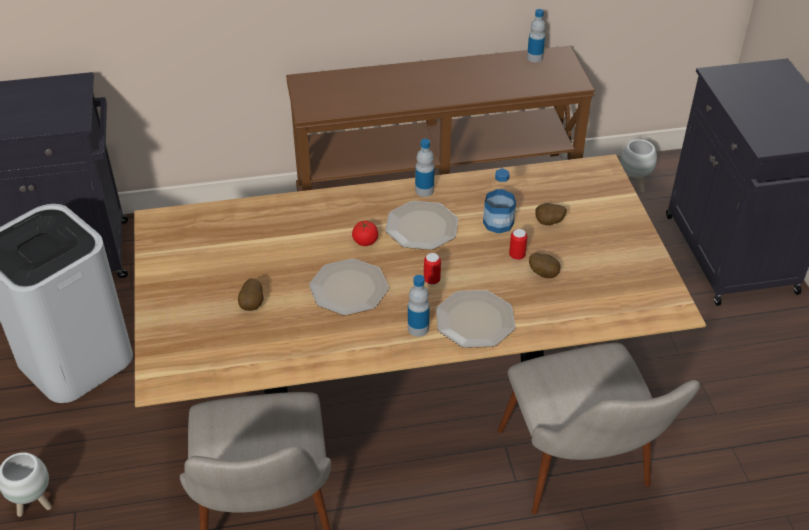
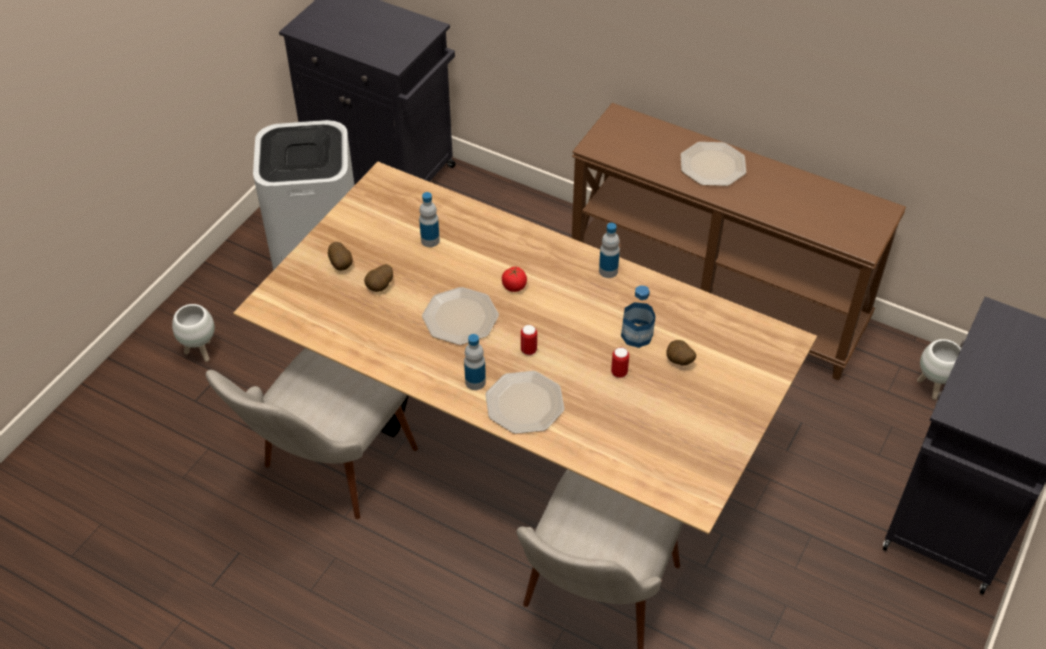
camera: 40 degrees right, 5 degrees up
(422, 227) = (571, 301): plate -> plate (713, 166)
(534, 57) = (854, 200): bottle -> bottle (430, 240)
(544, 273) = (623, 401): potato -> potato (341, 264)

